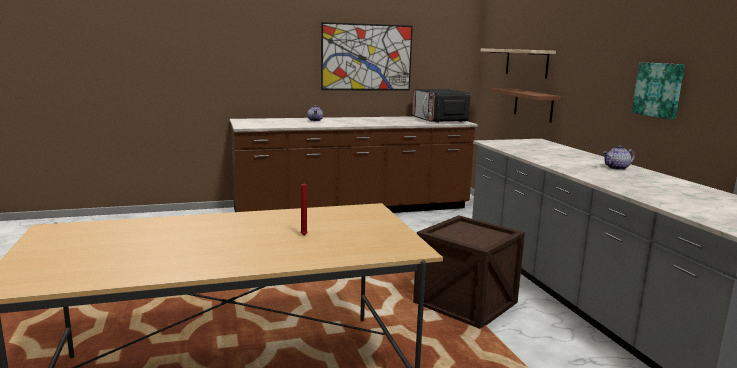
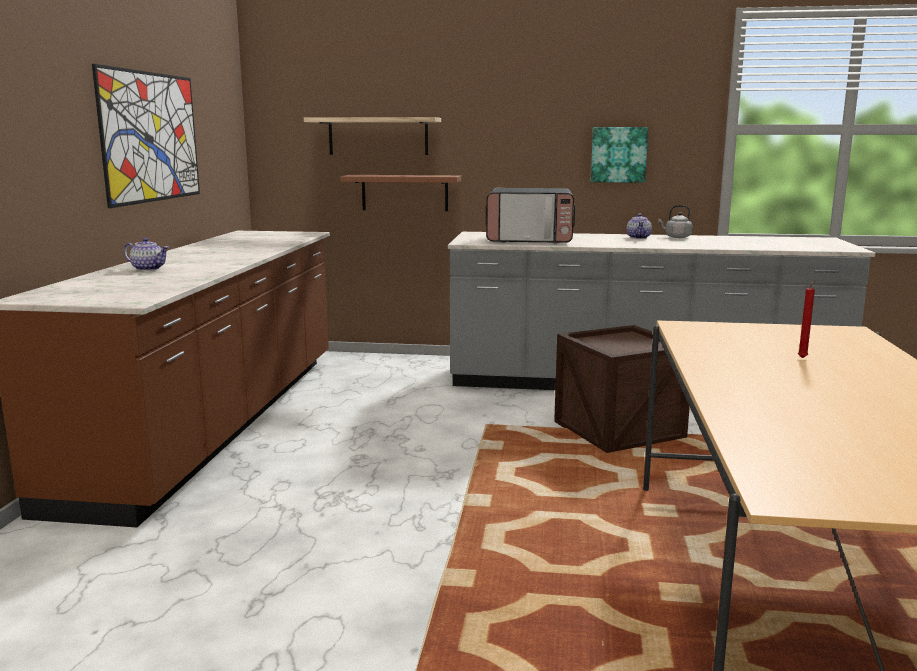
camera: 65 degrees left, 0 degrees up
(439, 120) = (269, 236): microwave -> microwave (530, 240)
(652, 176) = (676, 237): none -> grey kettle

